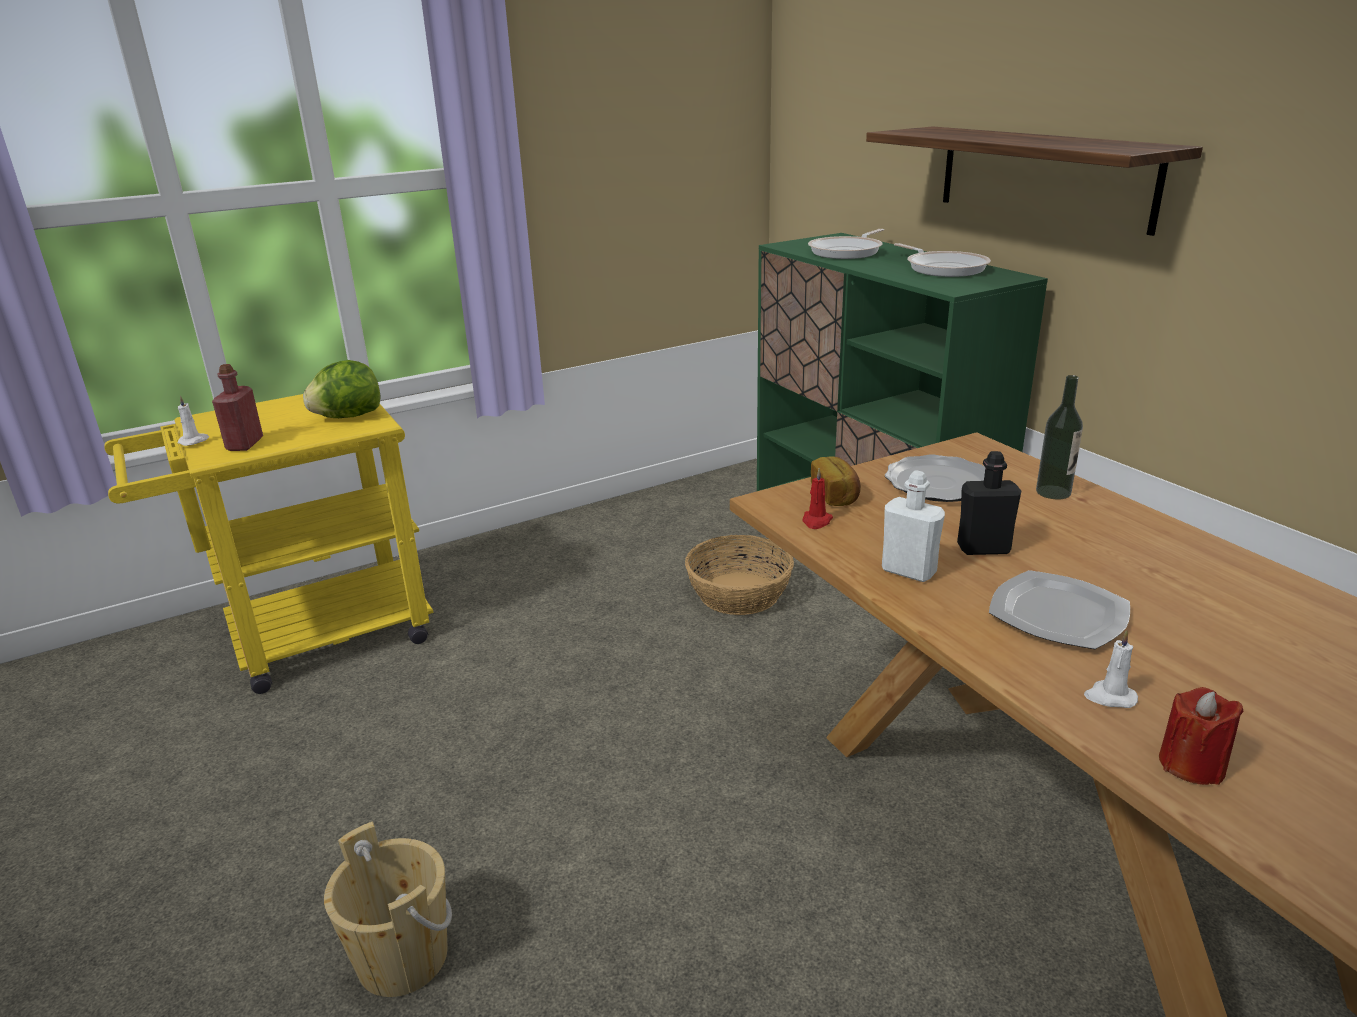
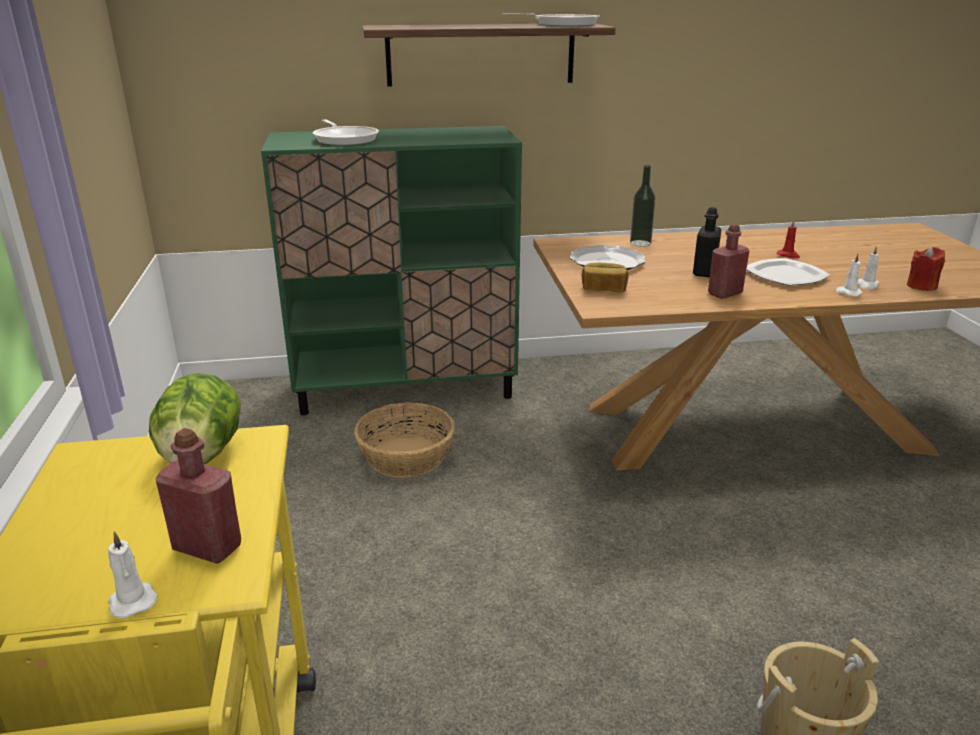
camera: 70 degrees left, 0 degrees up
(816, 521) = (641, 301): red candle -> red candle (788, 255)
(908, 571) = (725, 293): white bottle -> red bottle
(944, 268) = (442, 133): frying pan -> frying pan (562, 24)
(1039, 676) = (848, 293): none -> white candle

